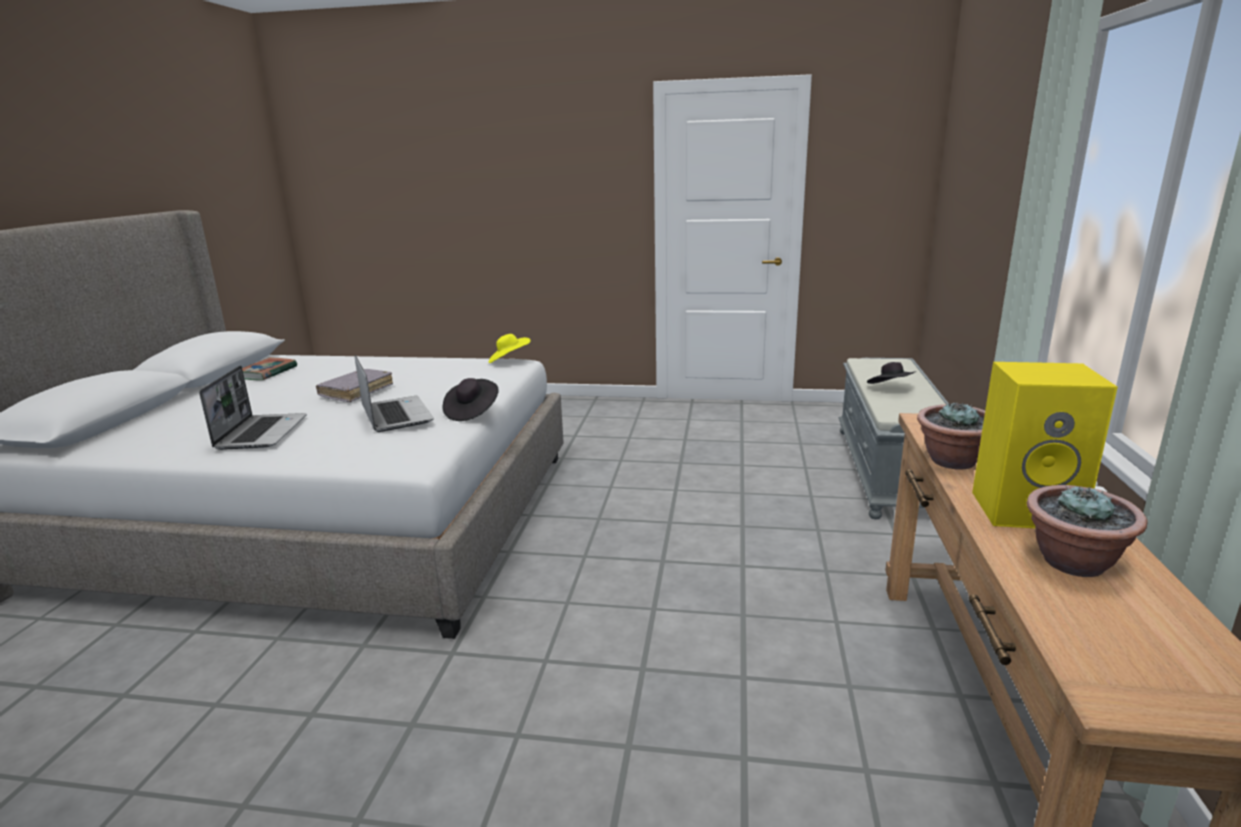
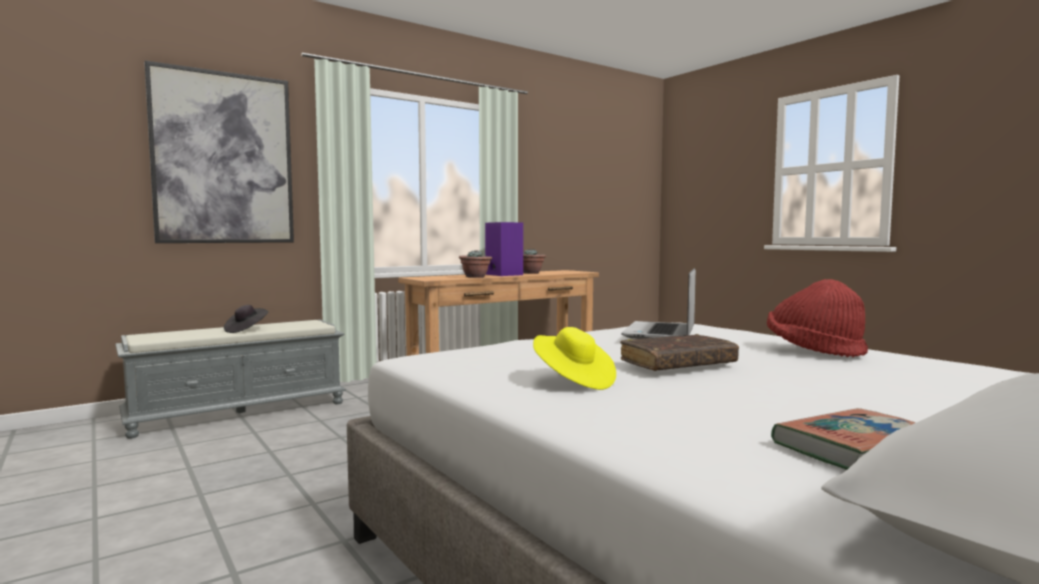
camera: 135 degrees left, 15 degrees down
(261, 433) = (813, 350): laptop -> red hat
(356, 391) = (677, 364): grey book -> brown book
(471, 412) = (587, 330): black hat -> none
(509, 361) = (420, 358): yellow hat -> yellow hat (573, 381)
(1003, 179) = (223, 158): none -> picture
(1027, 509) = (503, 274): yellow speaker -> purple speaker

